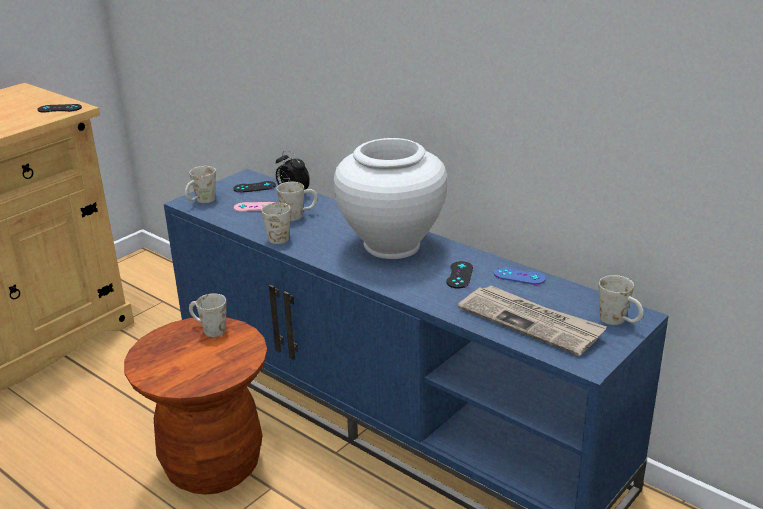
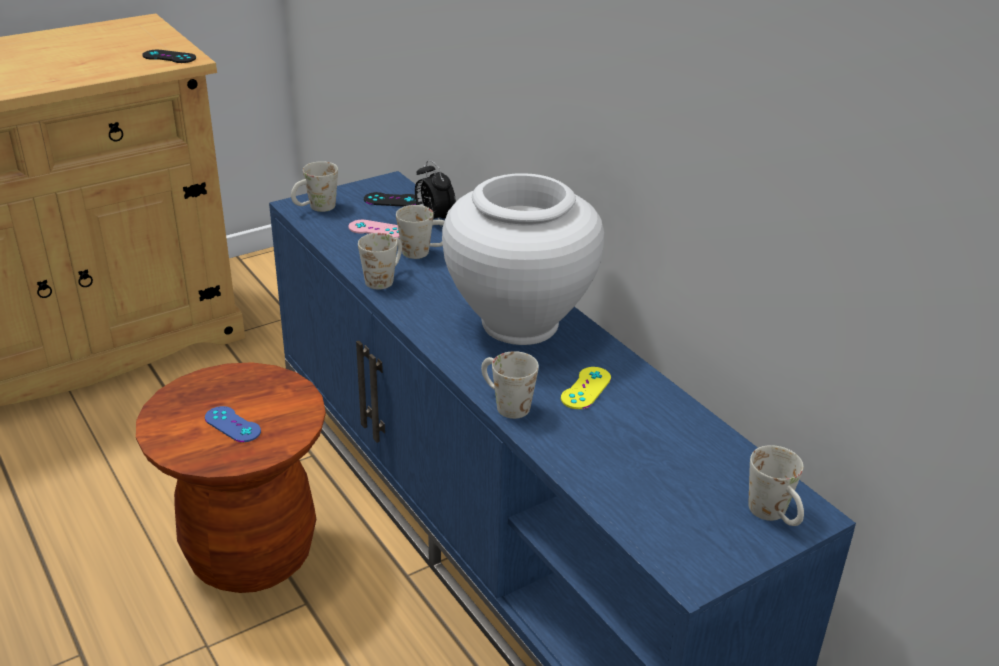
camera: 15 degrees right, 5 degrees up
(208, 329) = (263, 384): white mug -> white mug (504, 404)
(459, 275) = (586, 388): black game controller -> yellow game controller
(519, 276) = (668, 408): blue game controller -> blue game controller (232, 424)
(531, 322) = (645, 486): newspaper -> none

